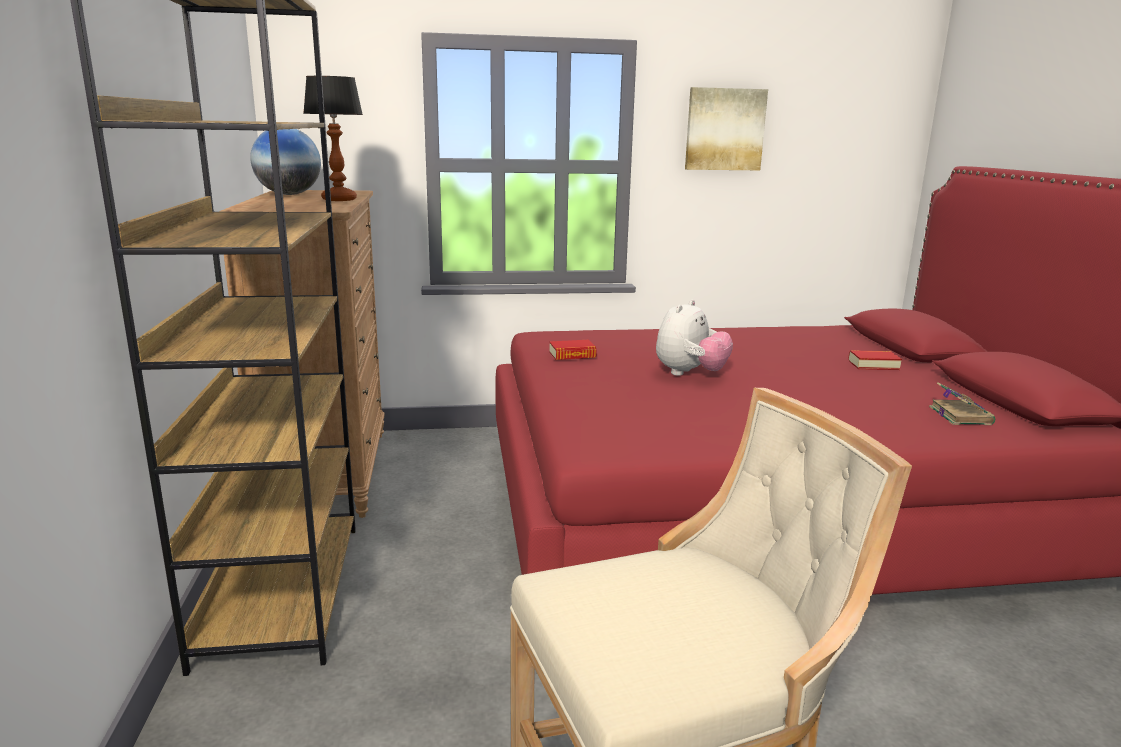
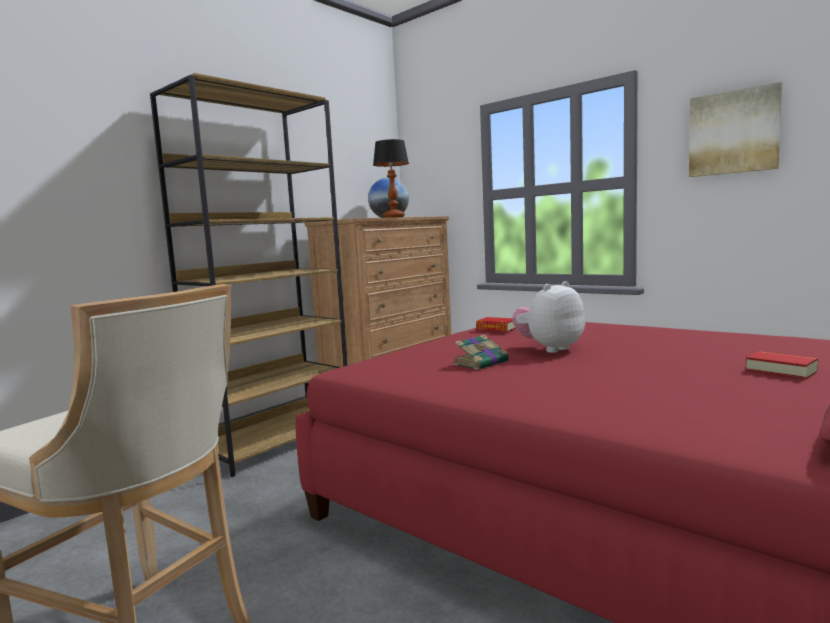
camera: 50 degrees right, 10 degrees down
(690, 374) = (549, 349): plush toy -> plush toy turned 150 degrees clockwise
(959, 415) = (741, 420): book -> book (482, 363)

